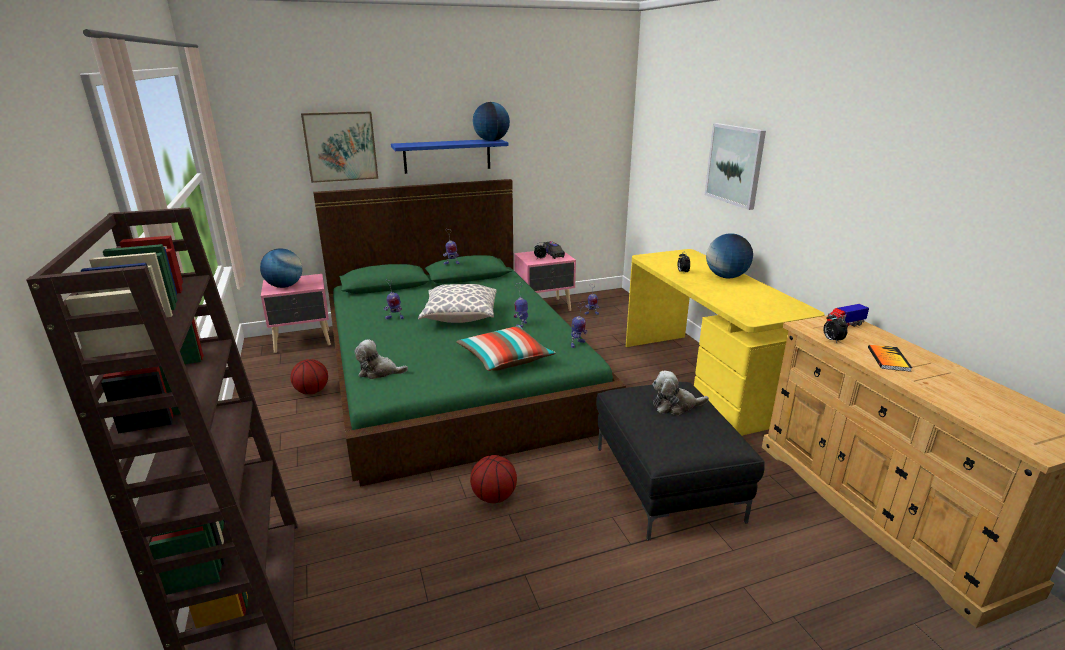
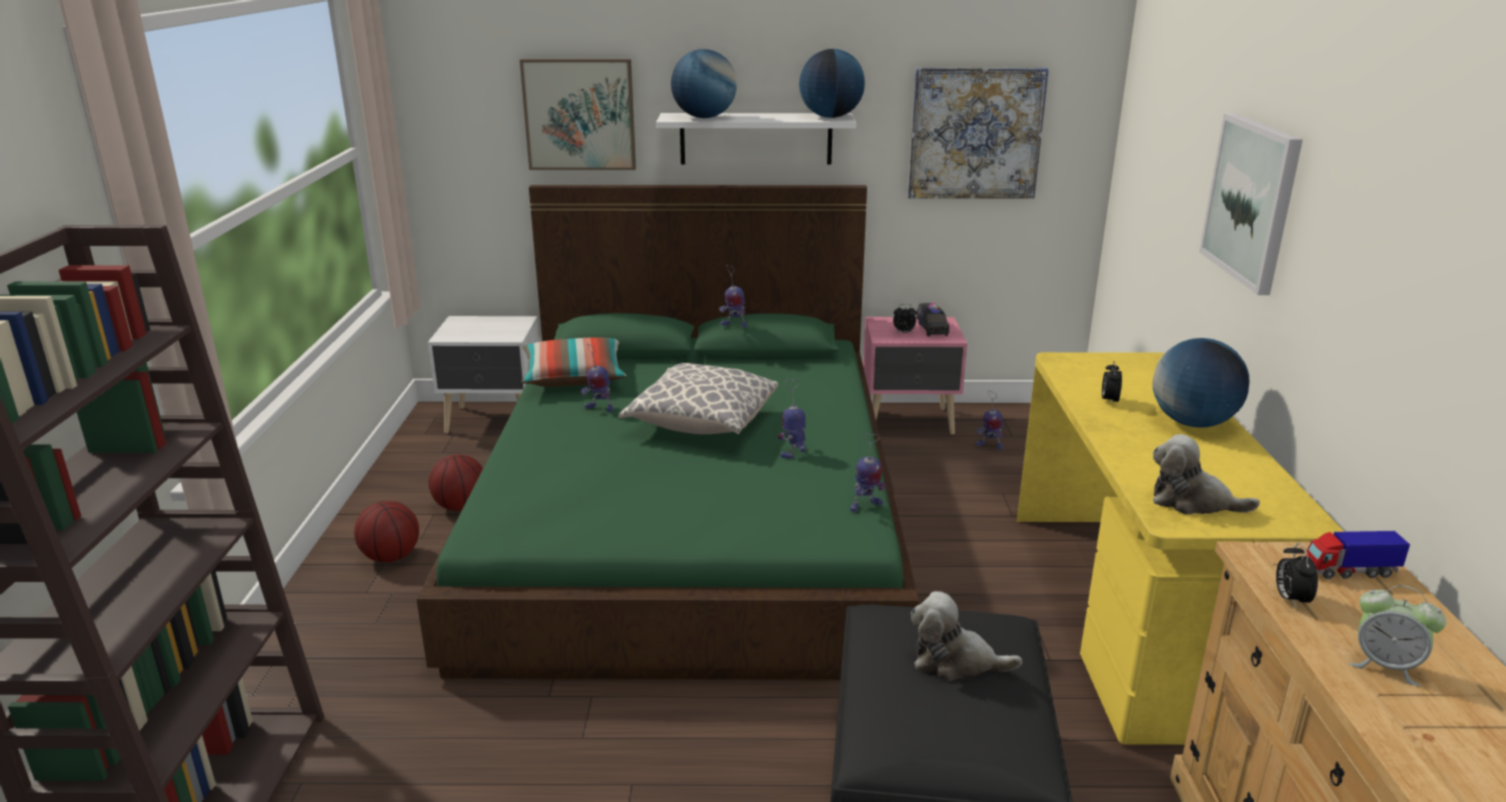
camera: 20 degrees right, 0 degrees up
(284, 286) = (470, 331): globe -> globe (704, 117)
(303, 341) = (495, 421): pink nightstand -> white nightstand
(379, 372) = (514, 498): plush toy -> plush toy (1192, 502)
(447, 156) = (756, 138): blue shelf -> white shelf
(494, 496) = (626, 747): basketball -> basketball (391, 556)
(505, 359) = (723, 512): pillow -> pillow (574, 377)
(564, 147) = (975, 133): none -> picture
(888, 359) = (1385, 666): book -> alarm clock

